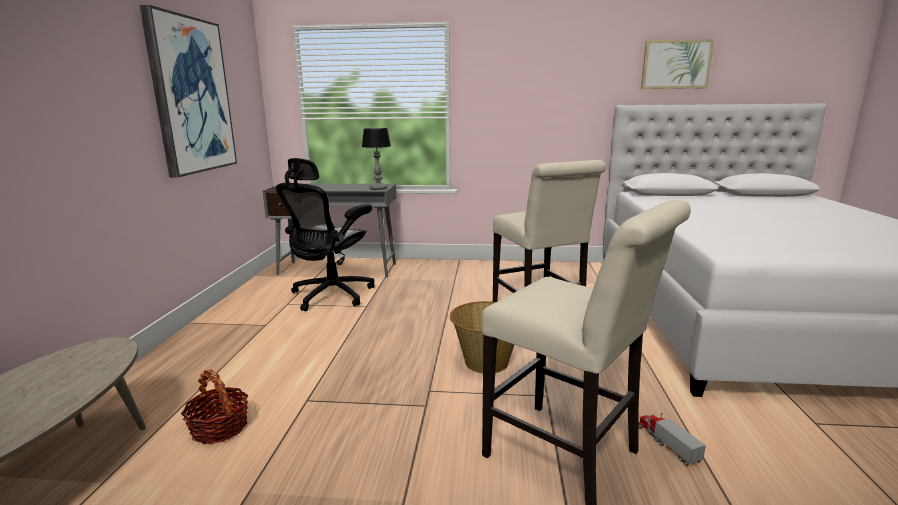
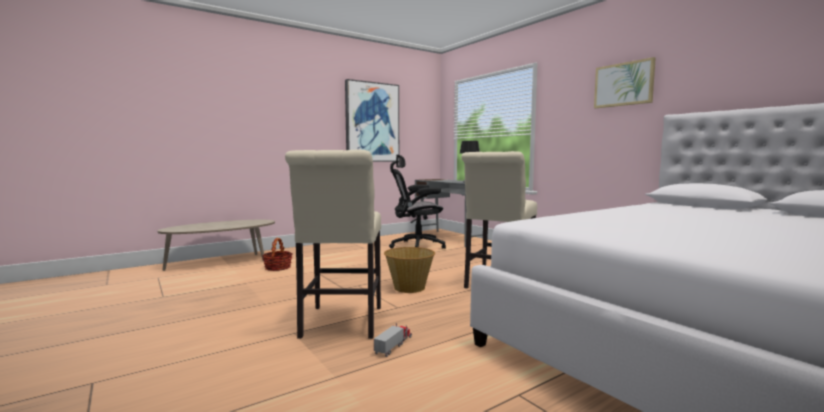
camera: 50 degrees right, 10 degrees down
(676, 64) = (742, 66): picture -> picture (623, 84)

